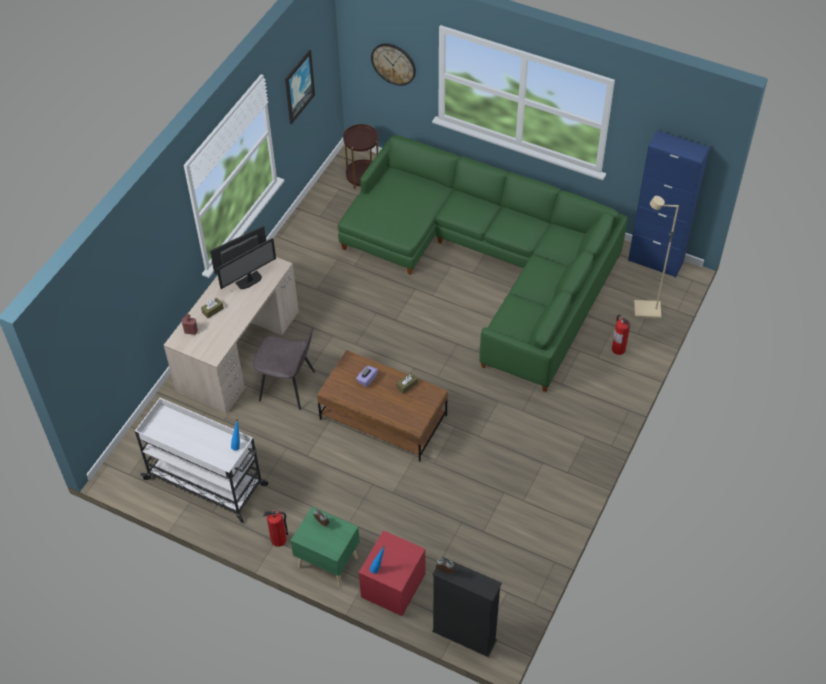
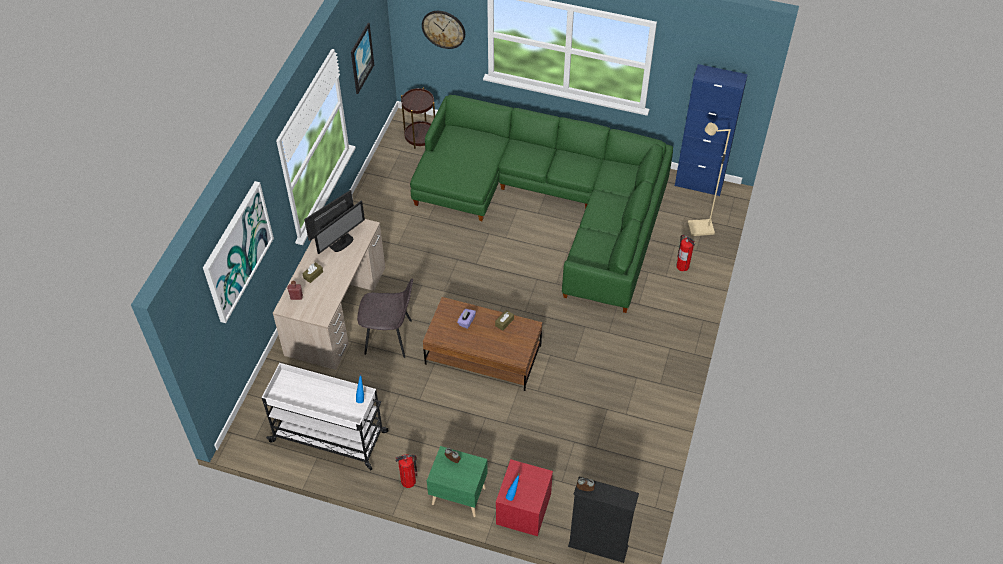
camera: 10 degrees left, 0 degrees up
(127, 276) = (237, 251): none -> picture

